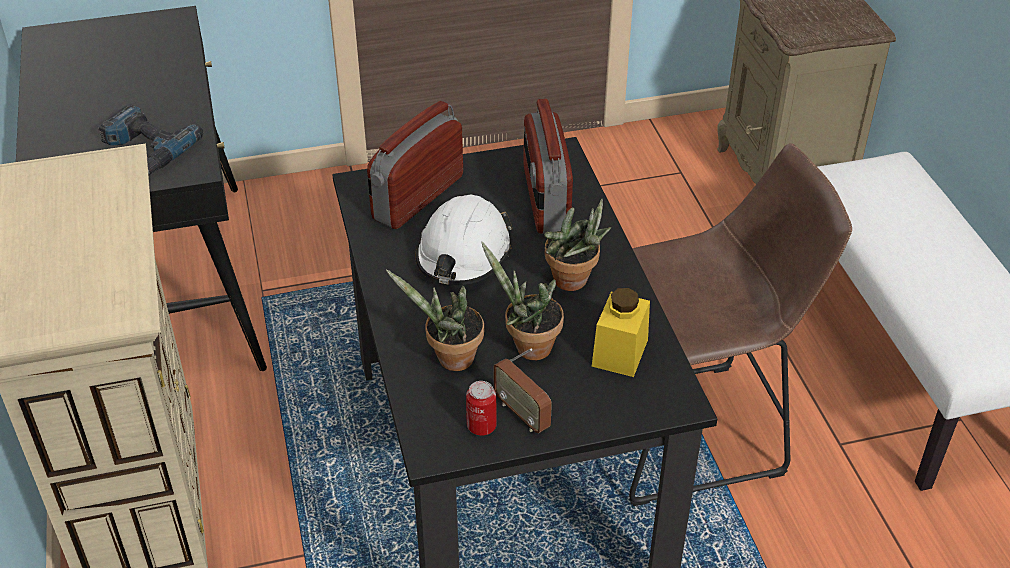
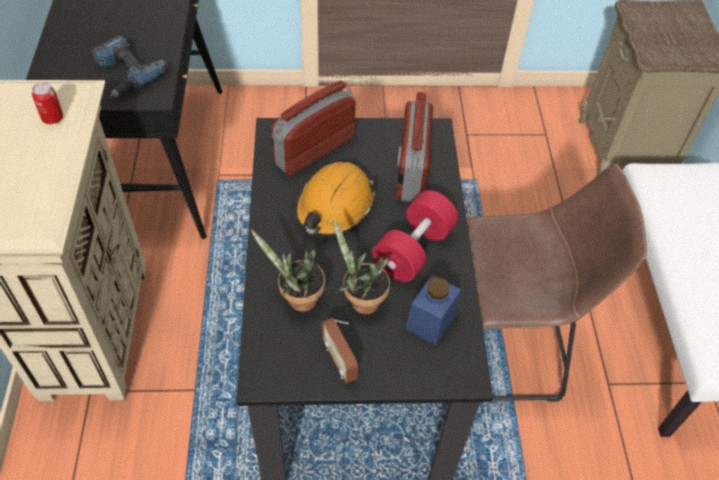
camera: 10 degrees right, 10 degrees up
(463, 255) = (334, 208): white hard hat -> orange hard hat
(481, 426) = (305, 365): can -> can (53, 118)
(574, 283) = (413, 250): potted plant -> red dumbbell
(620, 353) = (431, 321): yellow jar -> blue jar

